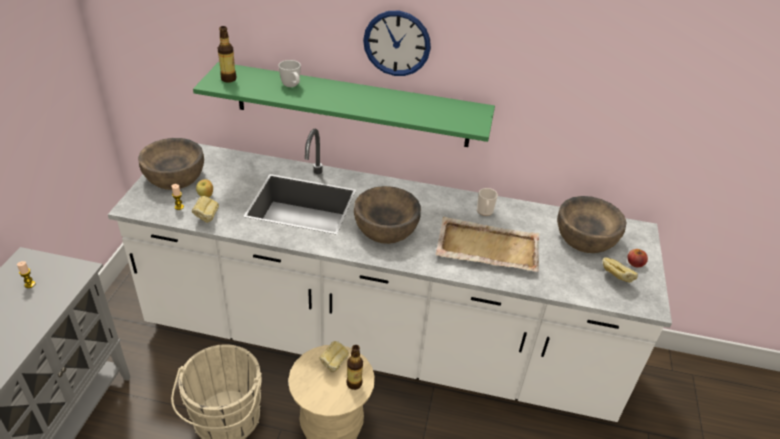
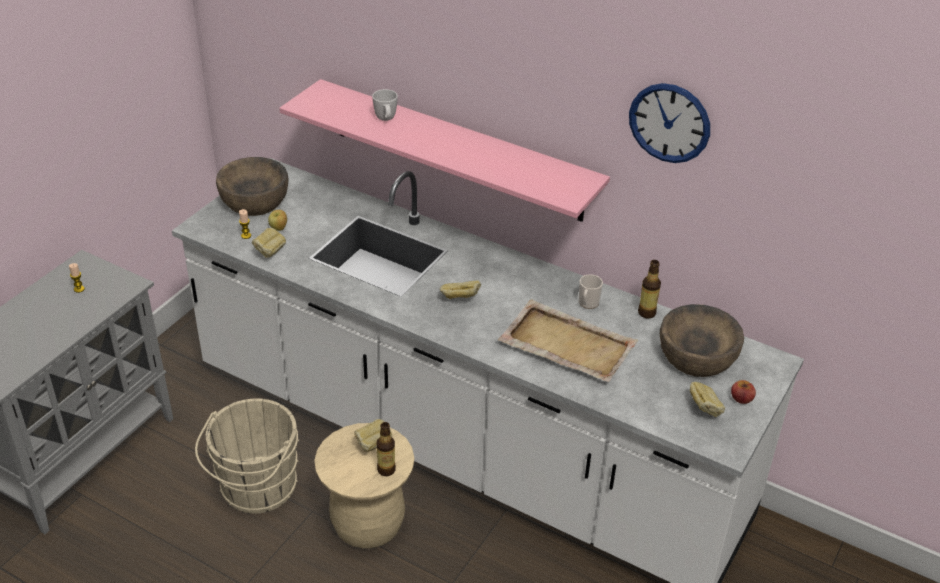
camera: 20 degrees right, 0 degrees up
(228, 79) = (321, 101): bottle -> bottle (646, 313)
(352, 105) = (456, 150): green shelf -> pink shelf
(386, 228) = (460, 300): brown bowl -> bread
(397, 43) = (503, 88): wall clock -> wall clock (669, 123)

